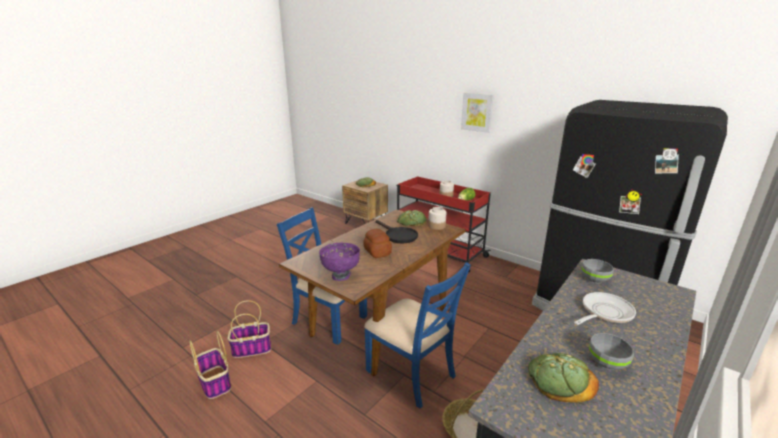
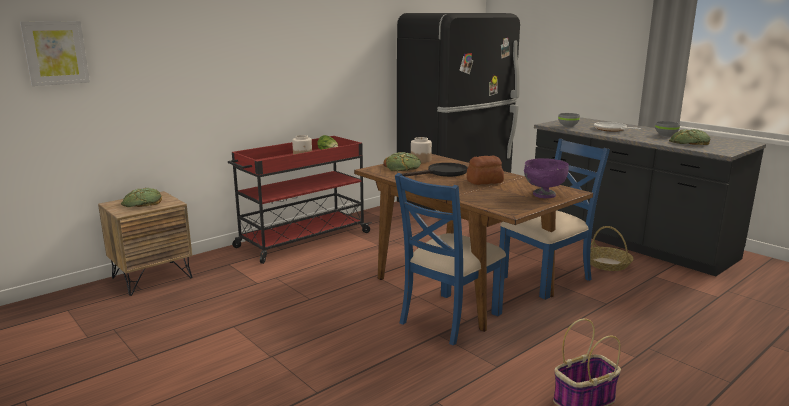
camera: 80 degrees left, 5 degrees down
(252, 348) = (511, 375): basket -> none
(477, 112) = (296, 40): picture -> picture (55, 53)

